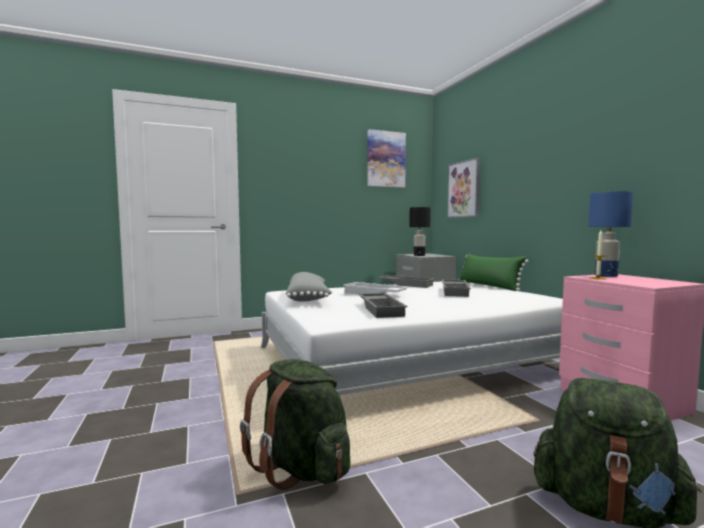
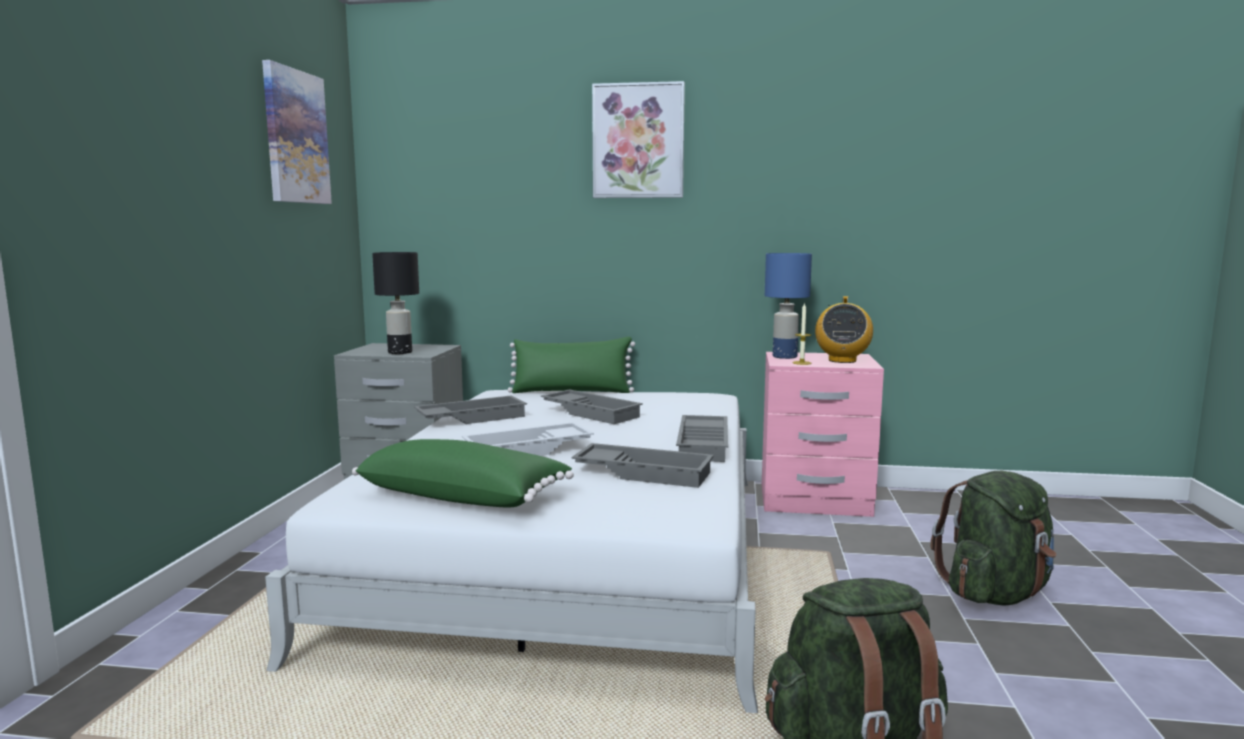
camera: 60 degrees left, 5 degrees up
(308, 298) = (464, 496): grey pillow -> green pillow
(452, 311) = (705, 445): none -> grey tray
(464, 189) = (466, 217): picture -> picture (638, 141)
(644, 282) = (842, 360): none -> radio

